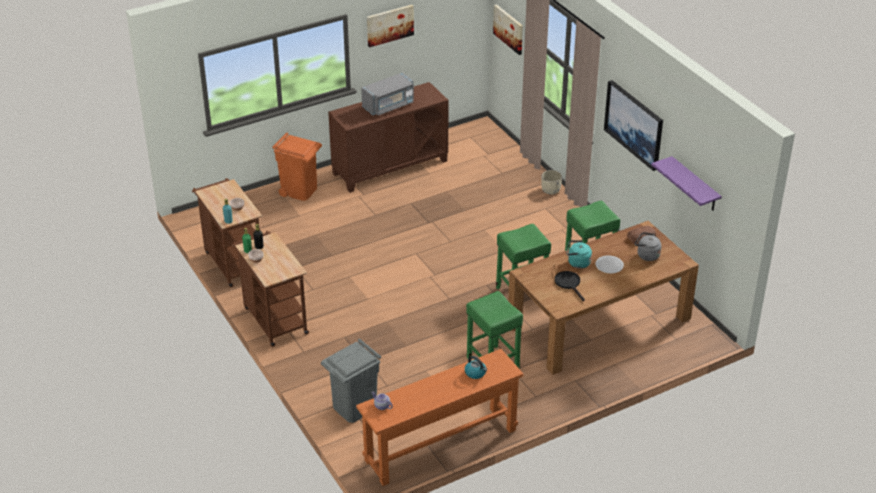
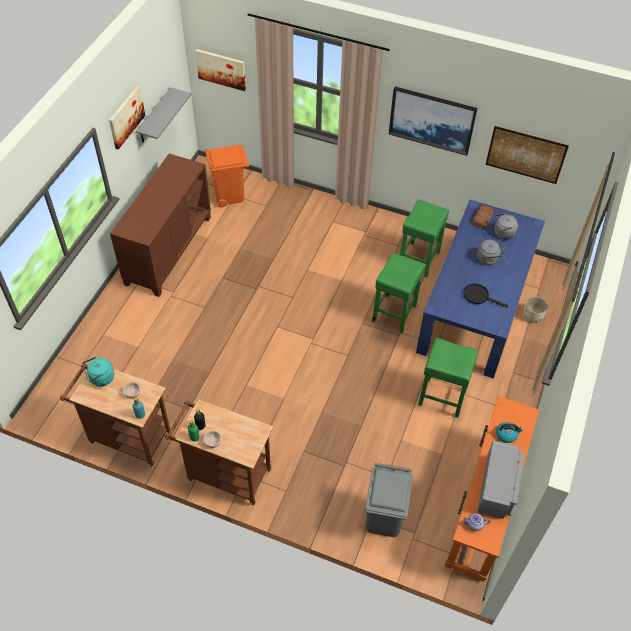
camera: 40 degrees left, 15 degrees up
(300, 190) = (112, 320): orange trash can -> orange trash can (229, 195)
(388, 105) = (159, 197): grey microwave -> grey microwave (497, 487)
(429, 44) = (154, 116): none -> grey shelf
(550, 190) = (319, 201): beige planter -> beige planter (532, 316)
(577, 263) = (464, 272): turquoise kettle -> turquoise kettle (100, 379)
(599, 322) = (475, 306): brown dining table -> blue dining table
(609, 265) = (488, 260): white plate -> grey kettle
(695, 185) = (525, 155): purple shelf -> picture

